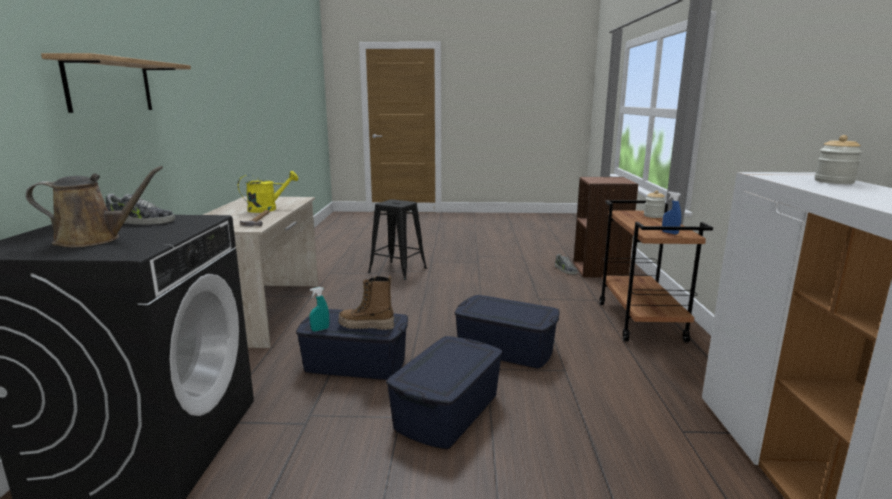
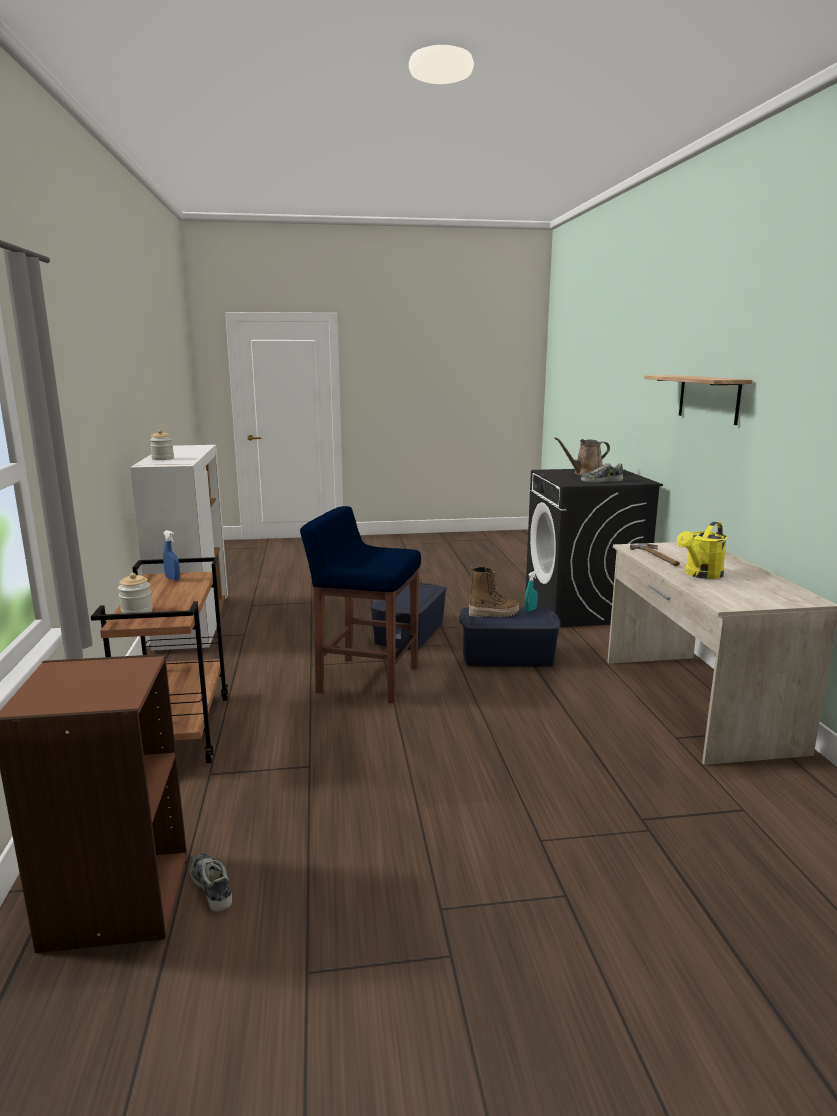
camera: 170 degrees right, 0 degrees up
(397, 270) = (612, 835): black stool -> none
(505, 349) = (366, 679): blue storage box -> blue stool

